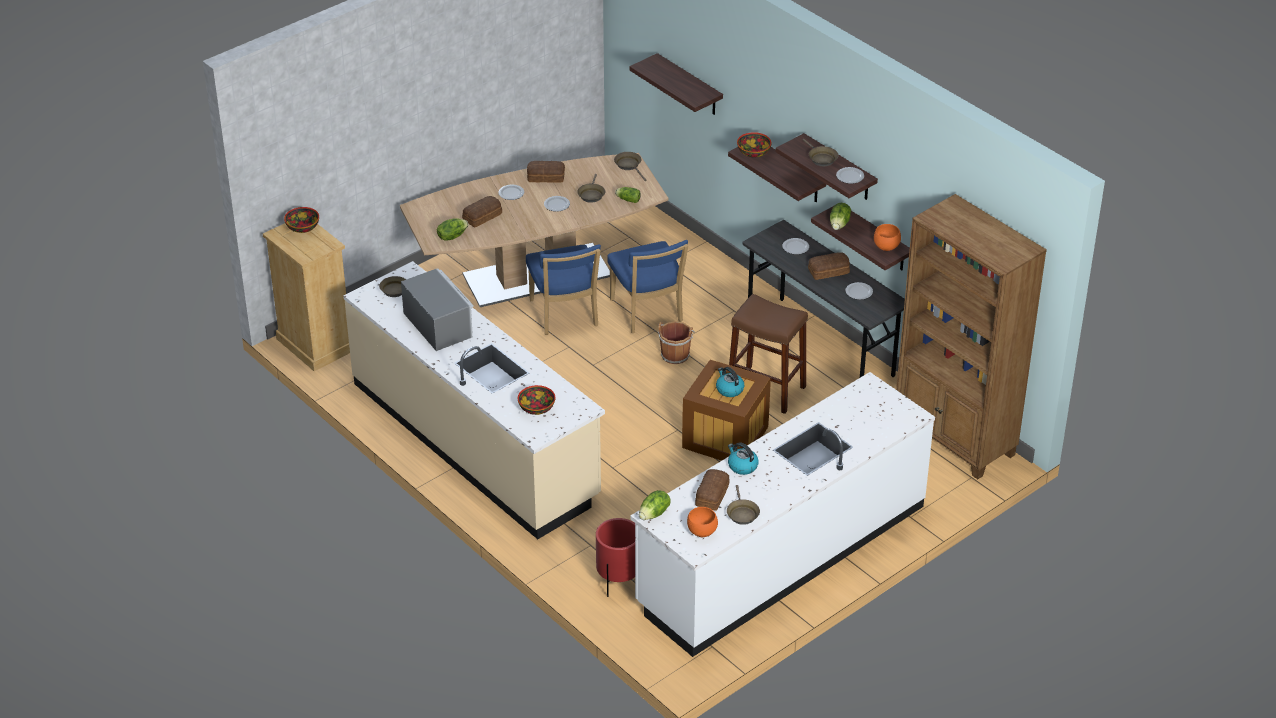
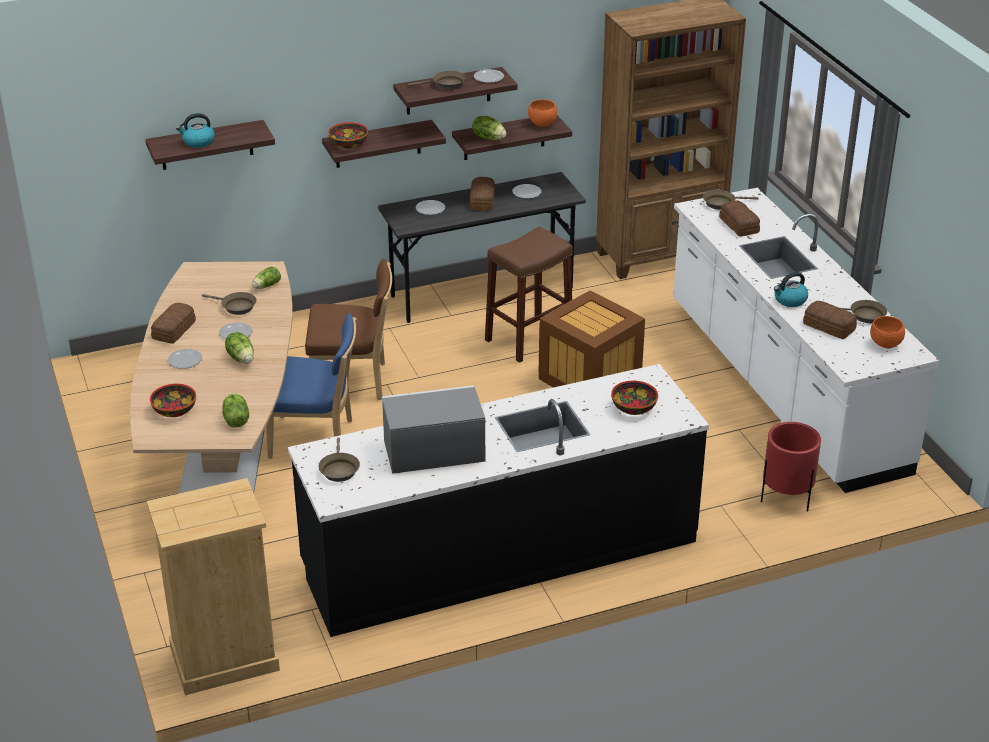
camera: 70 degrees left, 5 degrees down
(303, 227) = (177, 507): bowl -> bowl (174, 410)
(475, 440) = (500, 554): beige counter -> black counter
(483, 216) = (214, 389): bread -> bread (739, 225)
(629, 165) = (203, 272): brown frying pan -> brown frying pan (721, 203)
(647, 313) = (353, 382): blue chair -> brown chair
(654, 514) = (847, 367): lettuce -> lettuce (241, 358)
(675, 354) = (436, 380): brown bucket -> none
(729, 389) = (595, 318): kettle -> kettle (198, 142)

